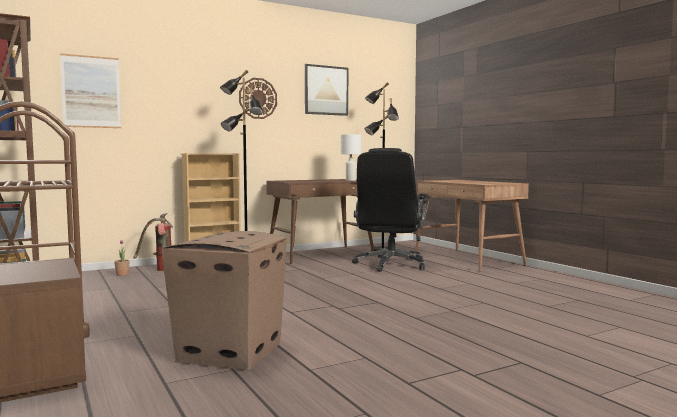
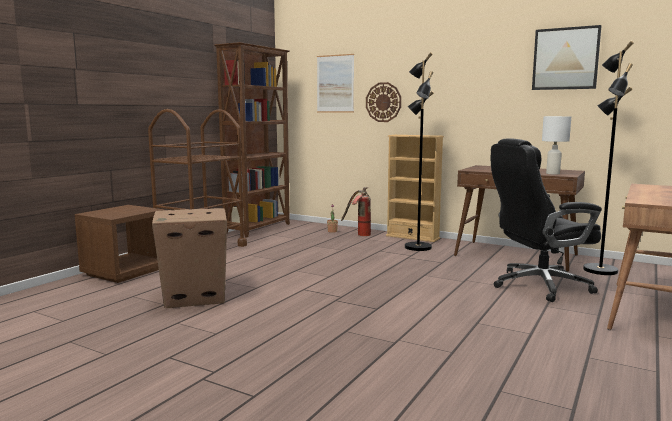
camera: 60 degrees right, 5 degrees up
(258, 98) = (475, 76): wall clock -> wall clock (383, 102)

